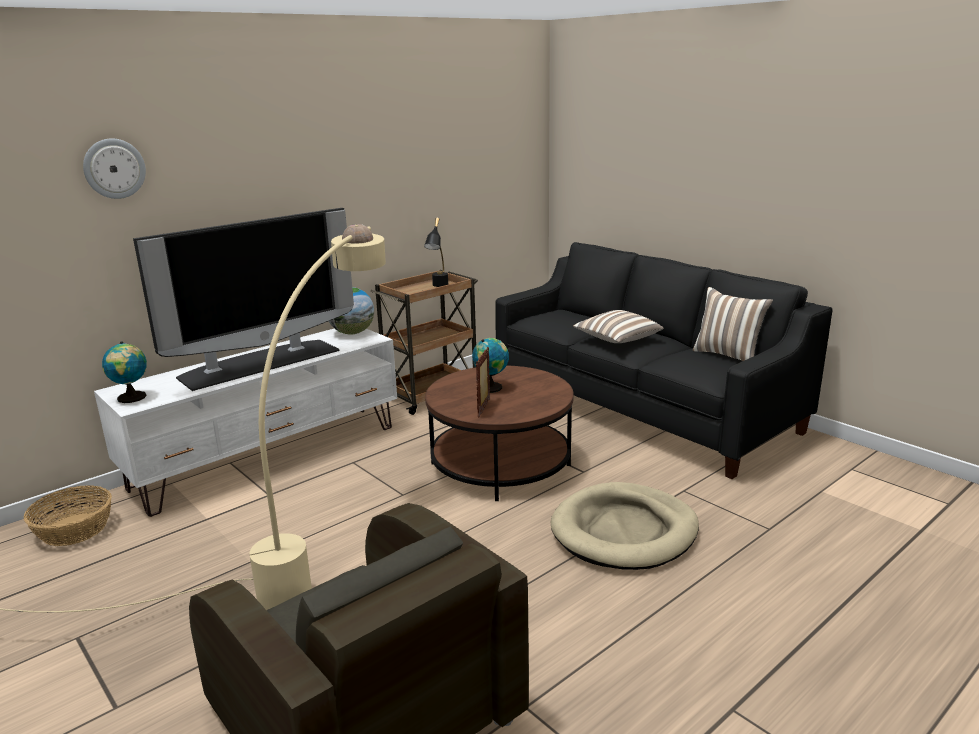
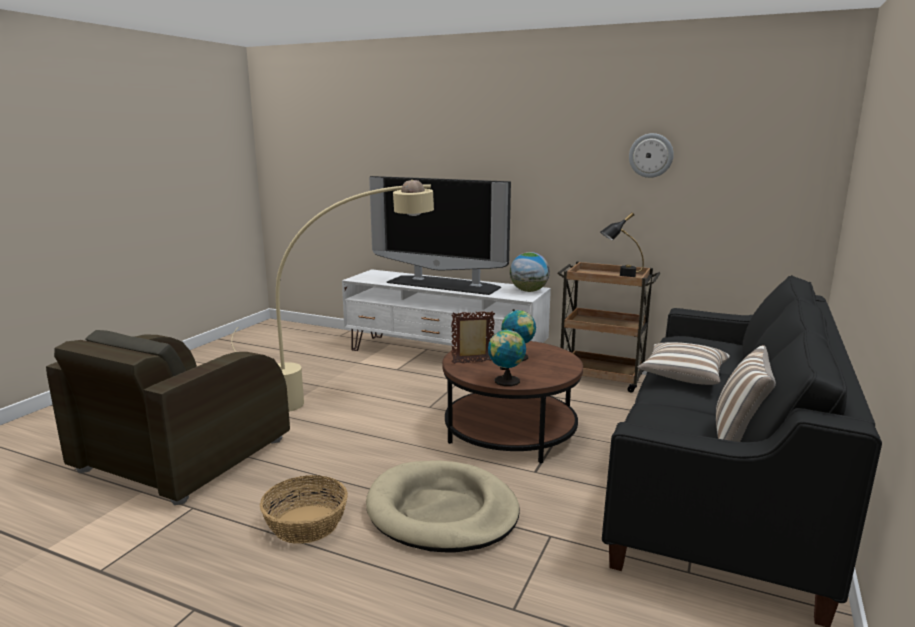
camera: 65 degrees right, 5 degrees down
(75, 529) = (329, 340): basket -> basket (306, 524)
(114, 168) = (402, 136): wall clock -> wall clock (651, 155)
(132, 398) = (366, 276): globe -> globe (506, 382)

